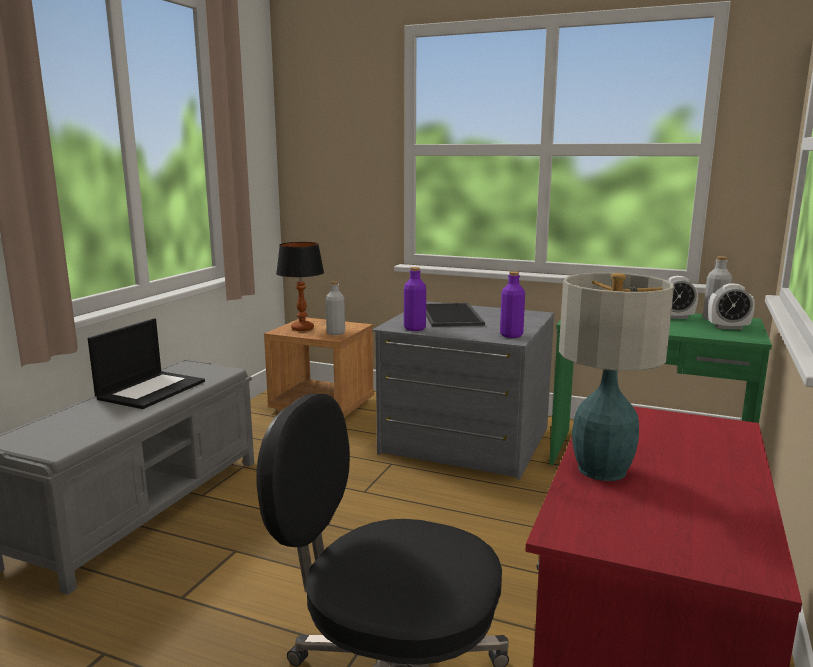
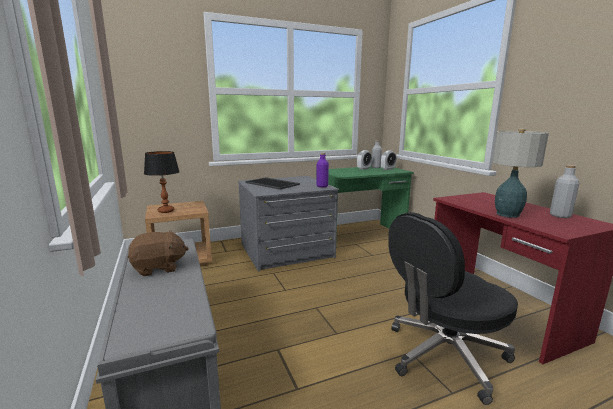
camera: 45 degrees left, 0 degrees up
(151, 389) = (159, 268): laptop -> brown plush toy
(335, 333) = (194, 208): grey bottle -> grey bottle (560, 216)
(414, 328) = (275, 191): purple bottle -> none

